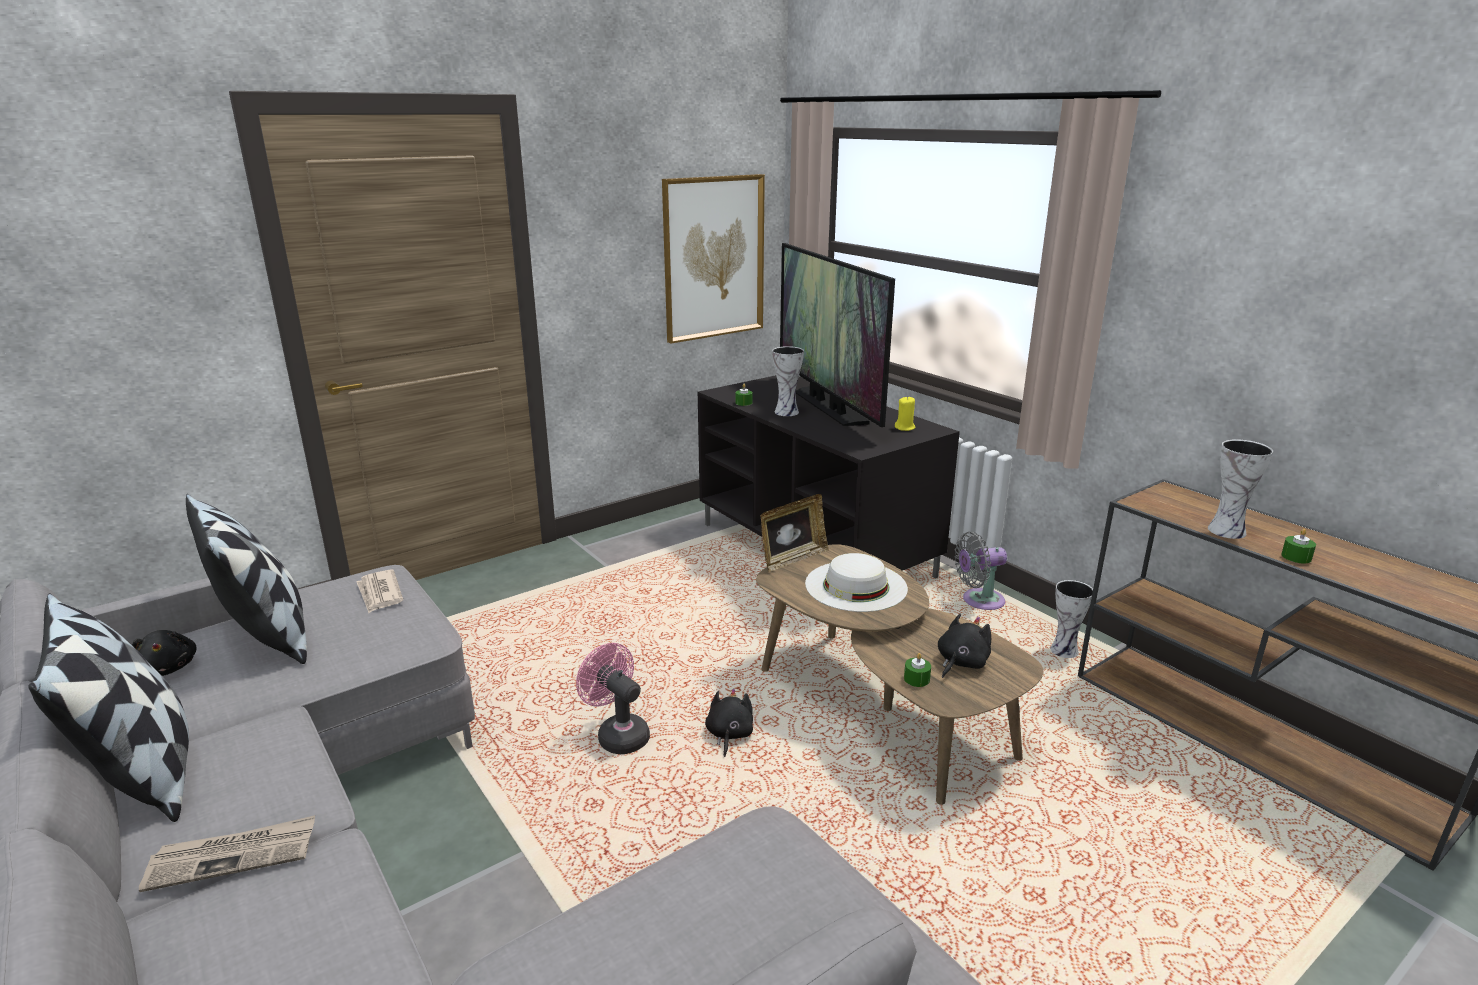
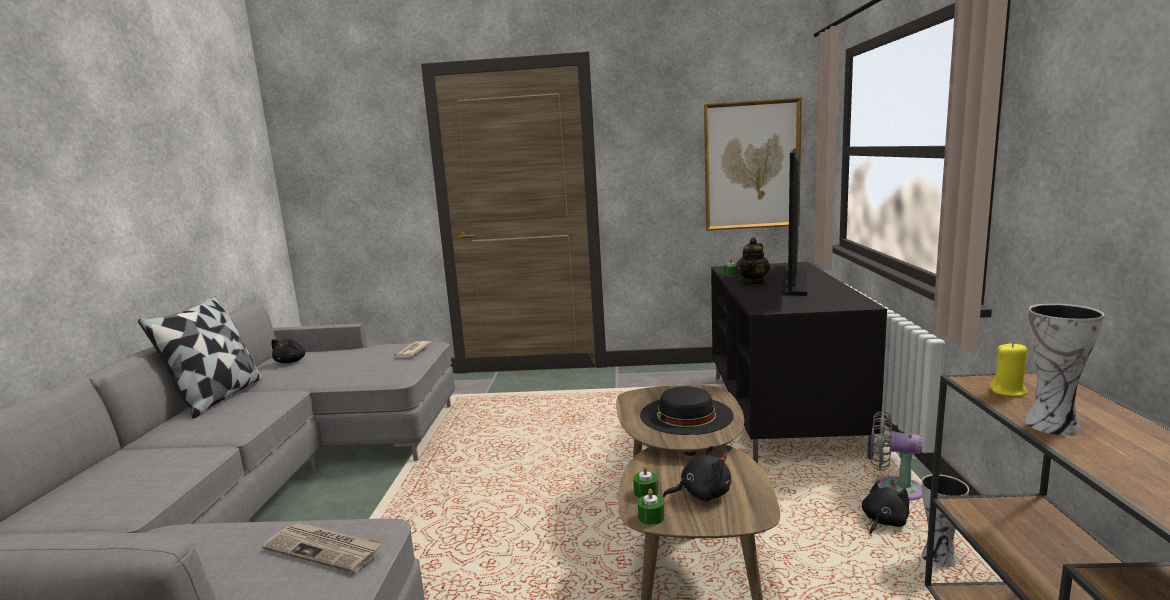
camera: 40 degrees right, 10 degrees down
(233, 856) = (183, 438): newspaper -> newspaper (325, 549)
(266, 636) = (341, 358): pillow -> none
(618, 734) = (494, 483): pink fan -> none
(729, 735) = (556, 509): black plush toy -> black plush toy (883, 522)
(787, 412) = (753, 282): vase -> teapot
(792, 559) = (667, 388): picture frame -> none
(856, 586) = (686, 415): white hat -> black hat
(905, 428) = (835, 301): yellow candle -> yellow candle (1008, 391)
(1296, 557) = (1114, 469): green candle -> green candle (651, 517)

